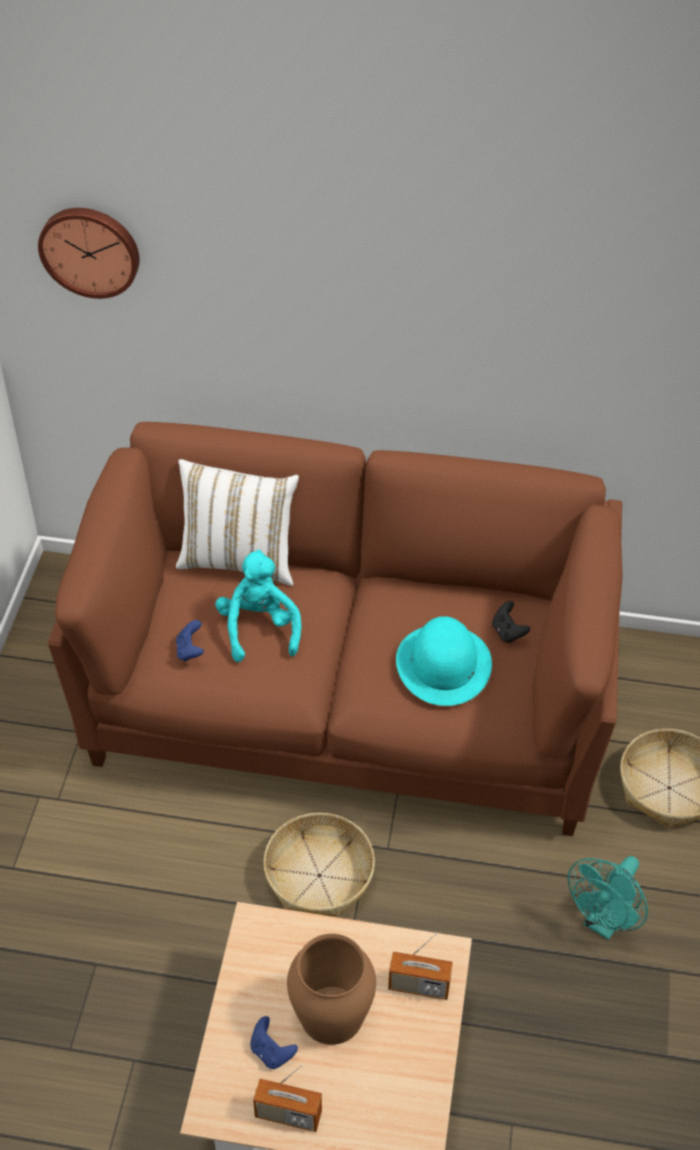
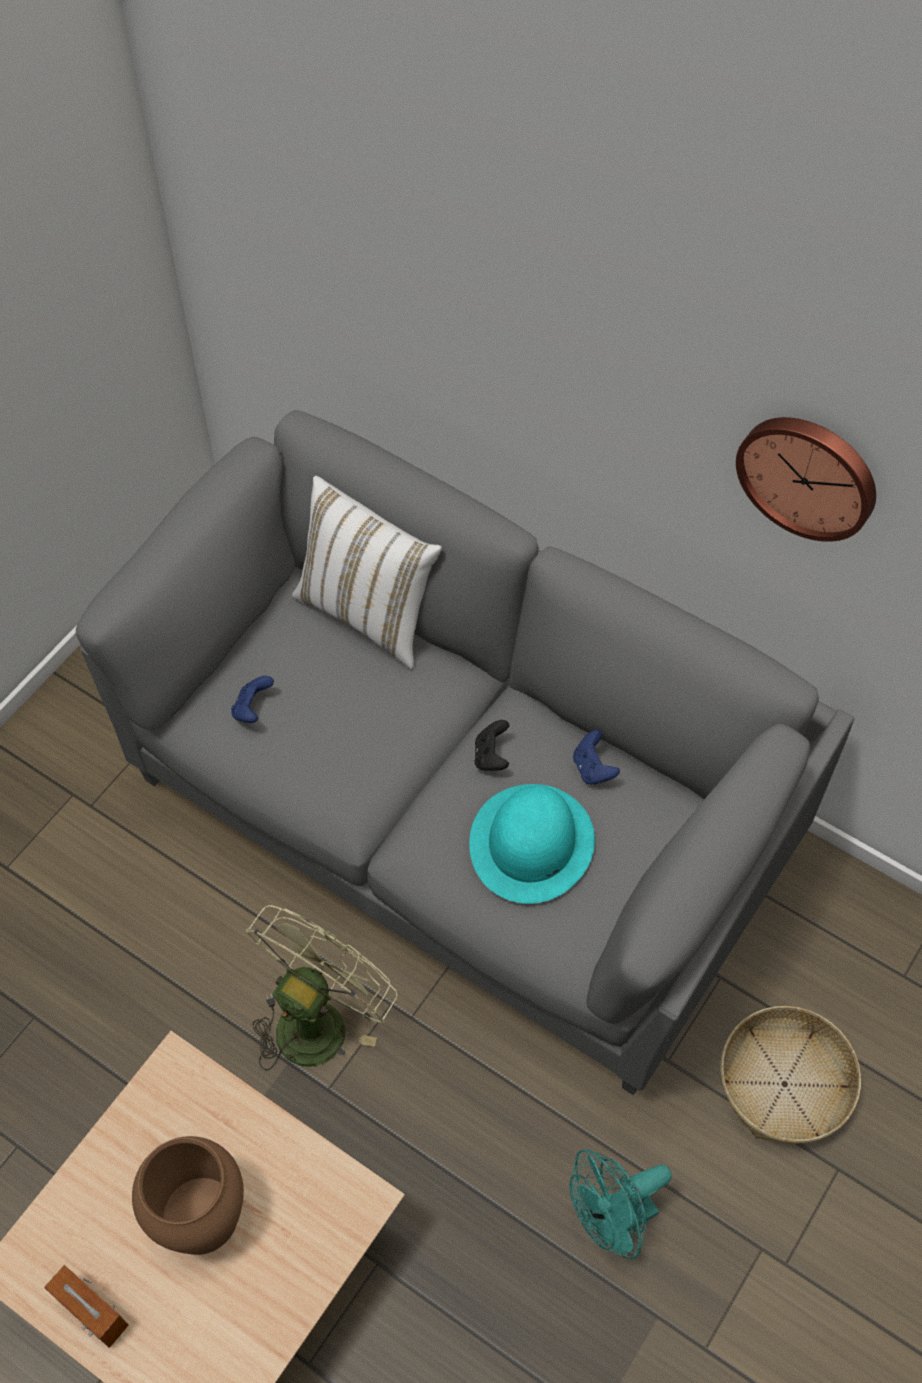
camera: 25 degrees right, 10 degrees up
(90, 250) = (266, 185): wall clock -> wall clock (809, 474)
(259, 628) = (345, 710): turquoise plush toy -> none
(271, 1052) = (113, 1228): blue game controller -> blue game controller (593, 768)
(319, 876) = (318, 1017): basket -> green fan
(349, 700) = (463, 814): brown sofa -> grey sofa
(419, 986) = (313, 1225): radio -> none
(508, 632) = (633, 831): black game controller -> black game controller (491, 756)

